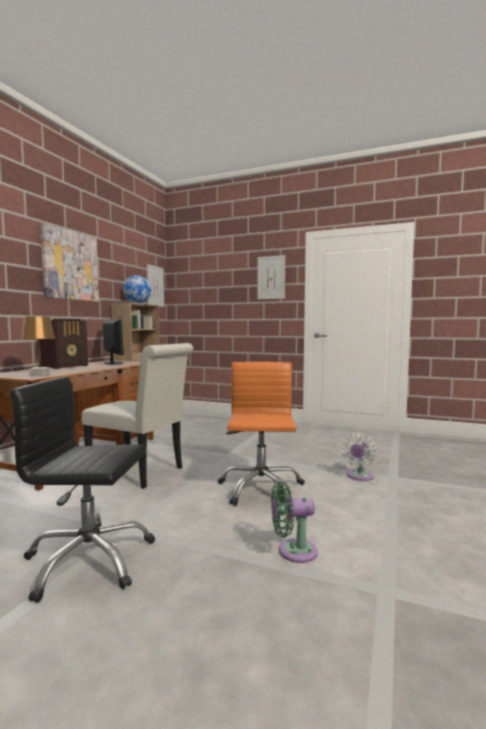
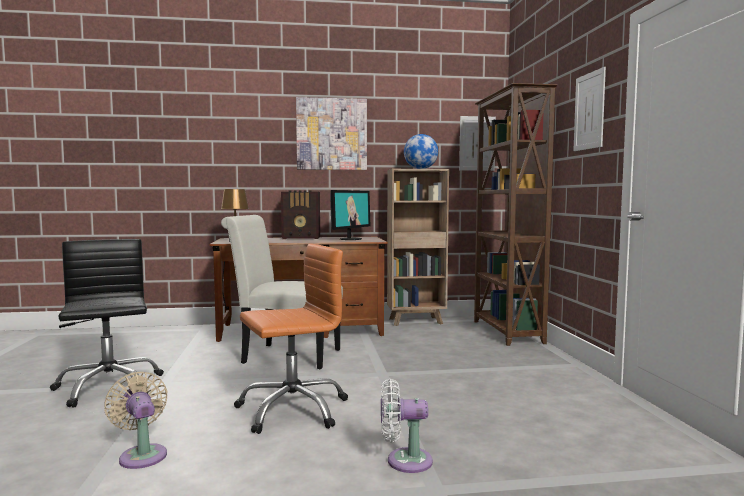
camera: 60 degrees right, 0 degrees up
(140, 472) = (285, 356): white chair -> white chair turned 105 degrees clockwise
(204, 417) = (506, 332): none -> brown bookcase
(293, 551) = (142, 455): green fan -> beige fan

